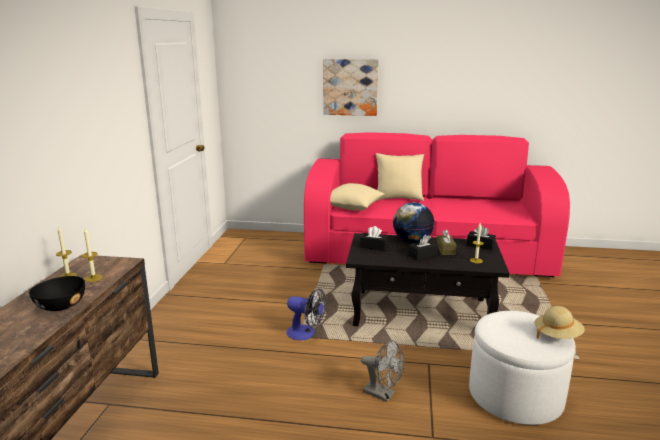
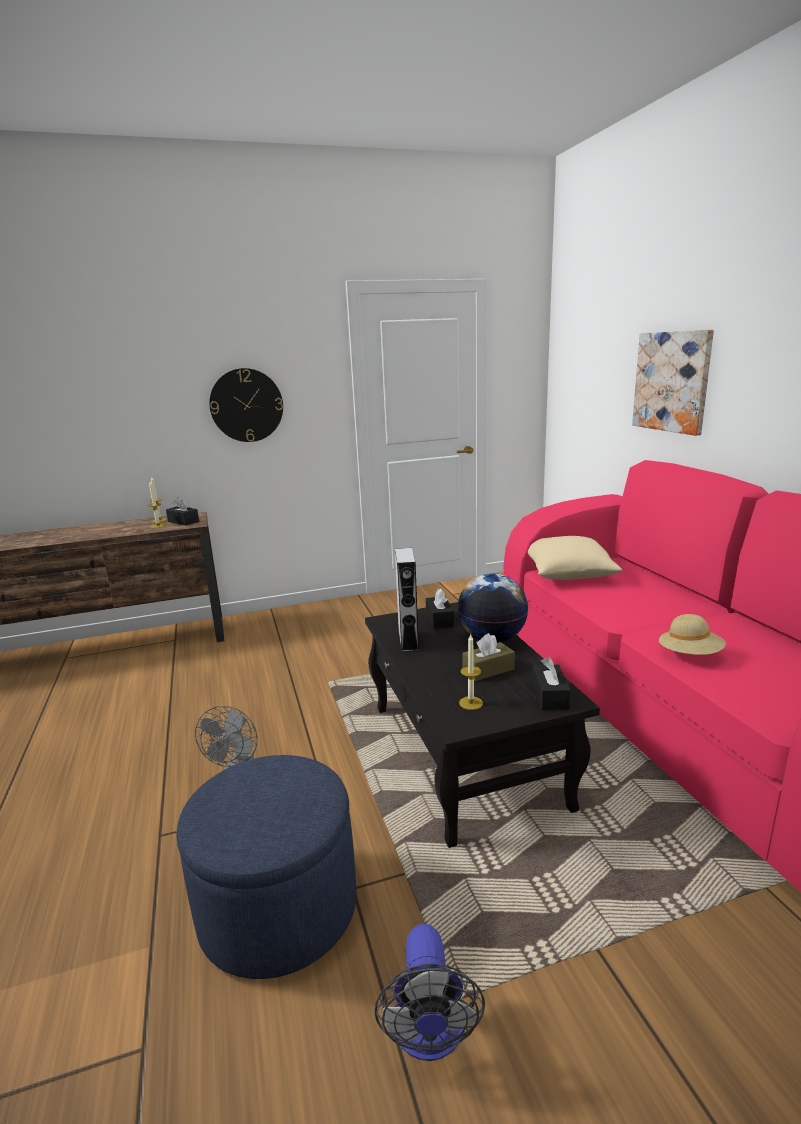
camera: 65 degrees right, 0 degrees up
(61, 305) = (105, 533): black bowl -> none
(93, 130) = (246, 405): none -> wall clock
(306, 333) = (338, 685): fan -> fan (429, 1036)
(393, 259) = (408, 640): none -> grey speaker
(398, 199) = (667, 591): beige pillow -> none
(423, 255) = (446, 657): black tissue box -> black tissue box (183, 521)
(515, 396) = (278, 907): white ottoman -> blue ottoman
(557, 335) = (257, 842): beige hat -> beige hat (689, 655)

